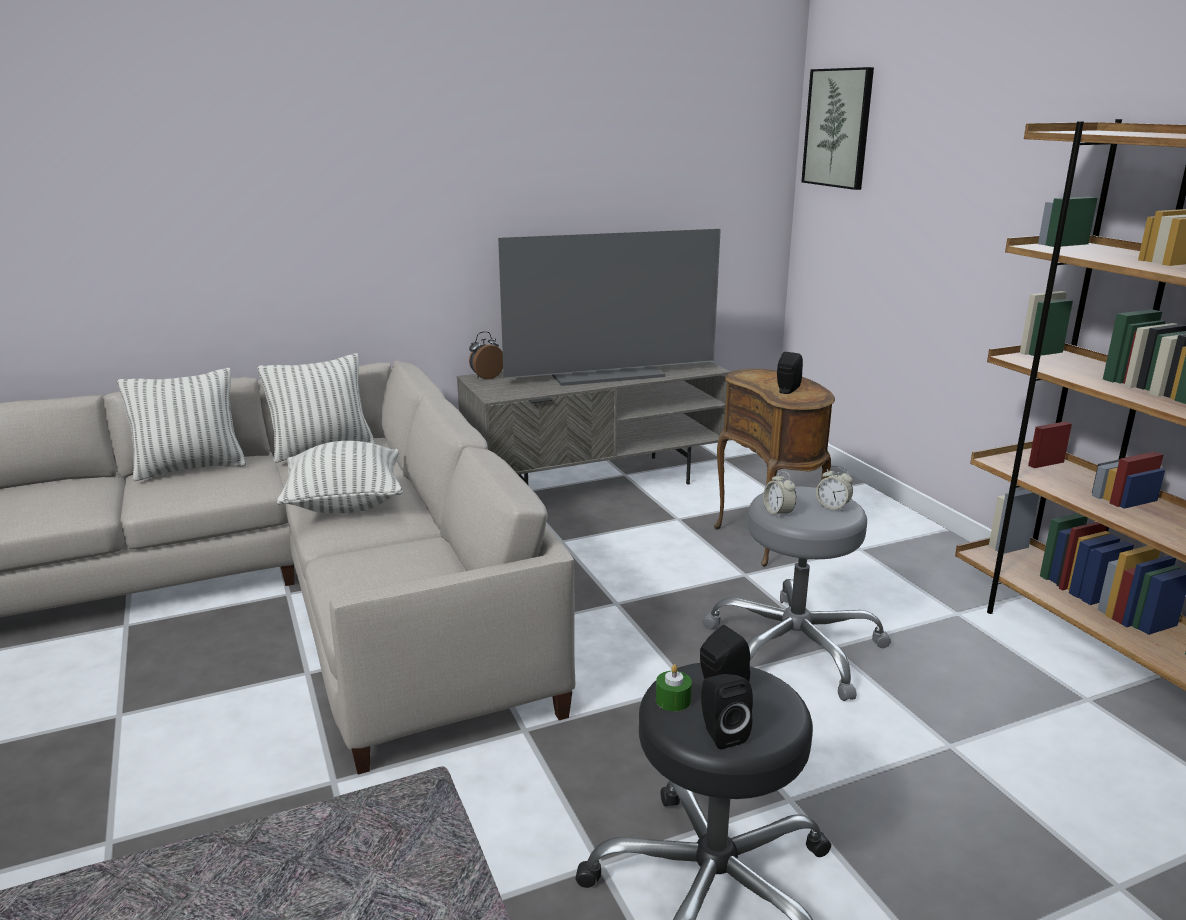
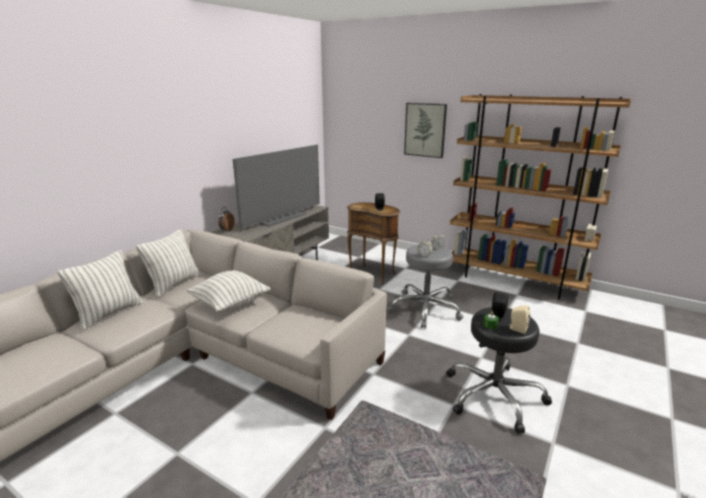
camera: 35 degrees left, 0 degrees up
(721, 733) = (517, 329): black speaker -> beige speaker
(838, 128) = (346, 98): picture -> picture (425, 130)

